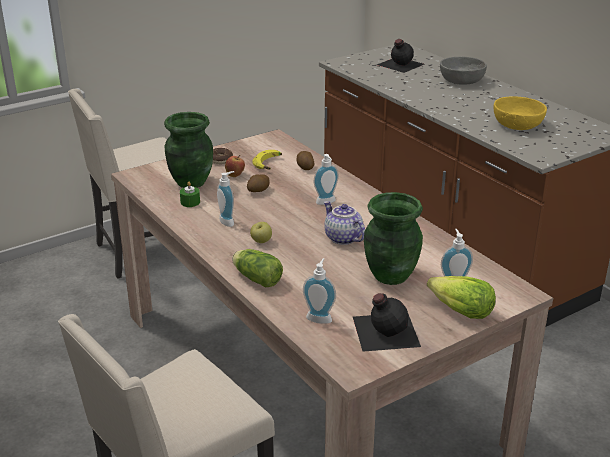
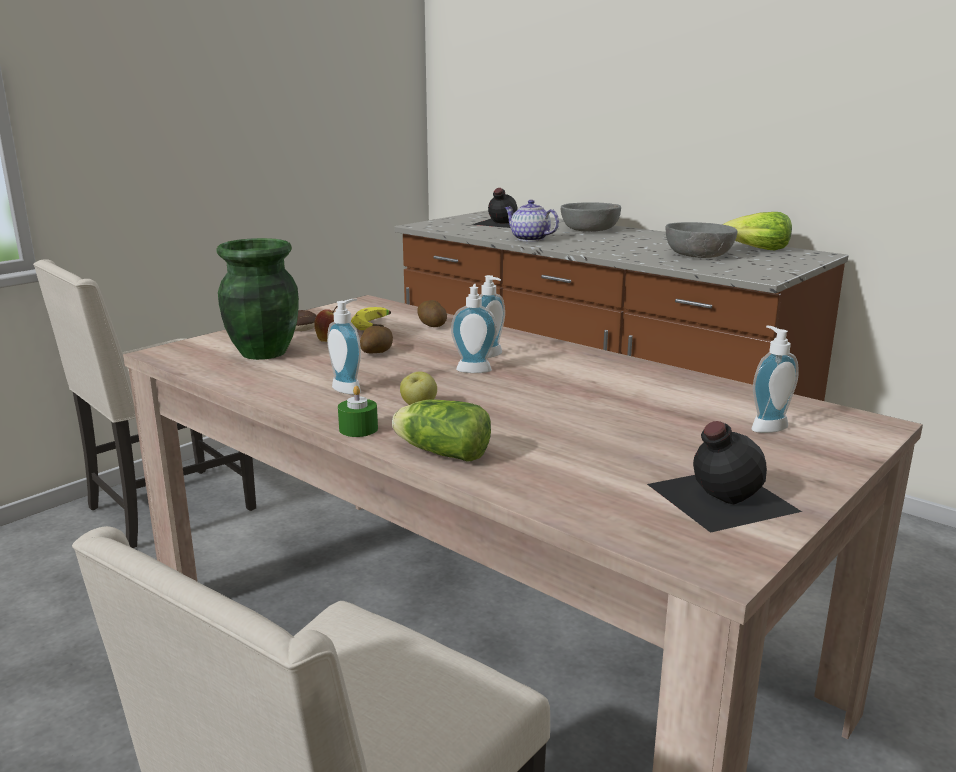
camera: 15 degrees left, 10 degrees down
(190, 202) = (272, 373): green candle -> green candle (358, 429)
(320, 317) = (592, 492): soap dispenser -> soap dispenser (474, 369)
(342, 238) = (546, 390): teapot -> teapot (529, 239)
(390, 275) = (658, 425): green vase -> none
(460, 311) = (811, 456): lettuce -> lettuce (757, 249)
(517, 124) = (698, 255): yellow bowl -> grey bowl

